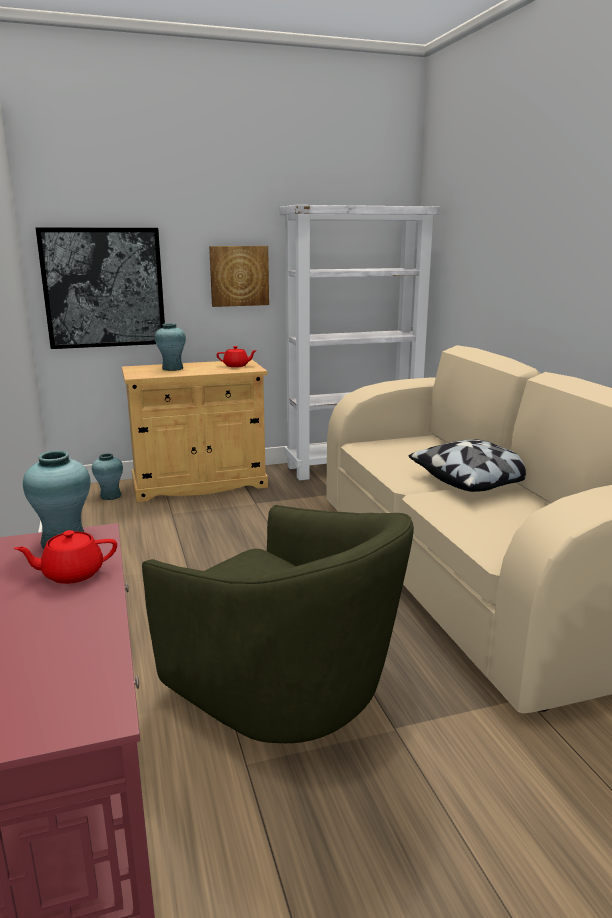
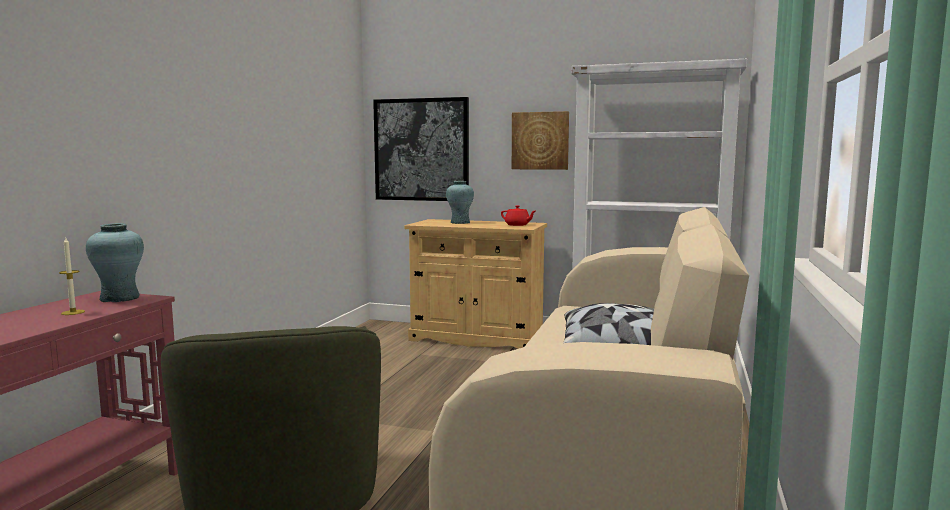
camera: 35 degrees right, 10 degrees down
(71, 574) = (73, 312): red teapot -> candle
(110, 496) = (397, 333): turquoise vase -> none

